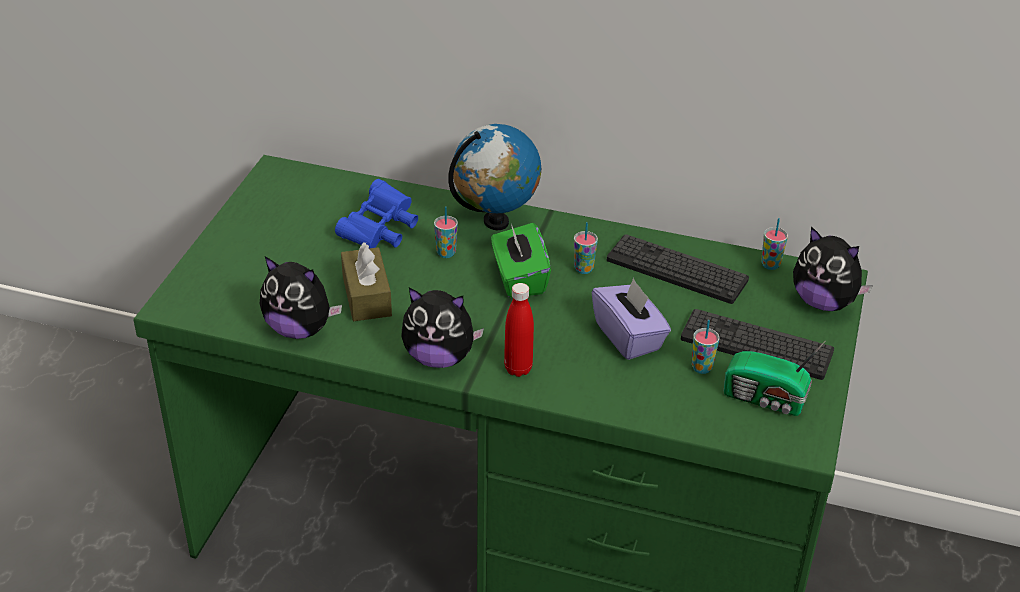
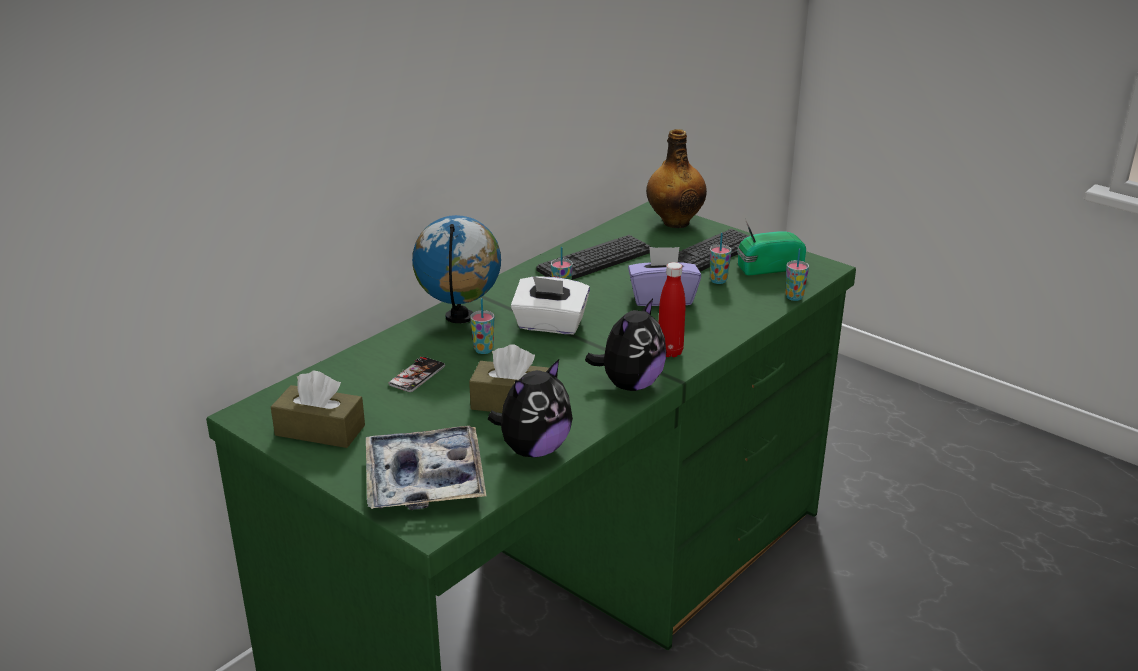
camera: 65 degrees left, 10 degrees down
(229, 285) = (425, 479): none -> tray
(271, 211) = (320, 430): none -> brown tissue box
(380, 231) = (417, 375): blue binoculars -> phone
(519, 278) = (550, 325): green tissue box -> white tissue box
(766, 399) = (767, 267): radio -> radio turned 150 degrees counterclockwise
(770, 265) = (618, 227): cup -> cup (794, 297)
(823, 302) = (675, 222): plush toy -> bottle

